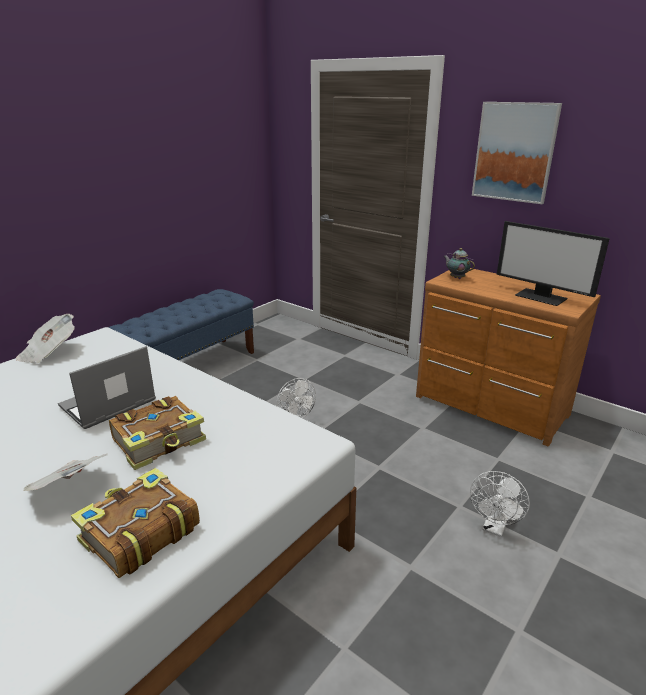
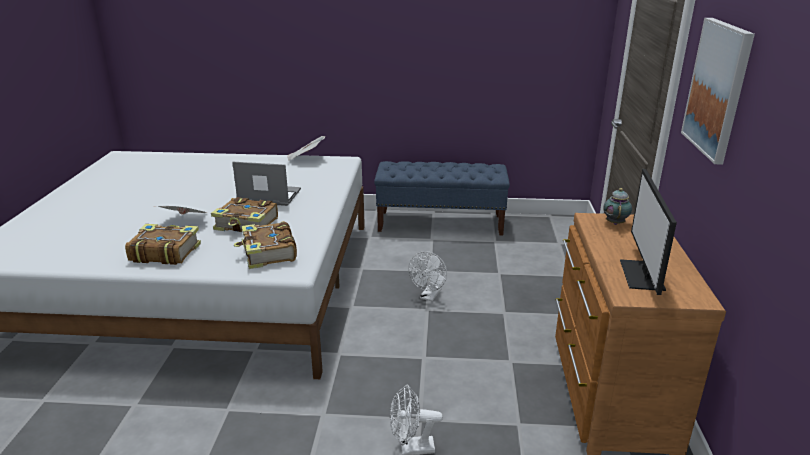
camera: 55 degrees right, 0 degrees up
(256, 448) = (268, 253): none -> book

